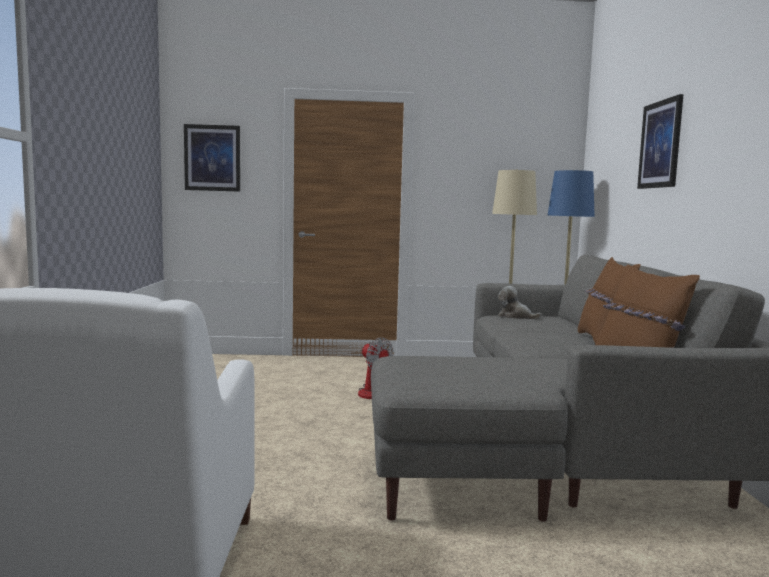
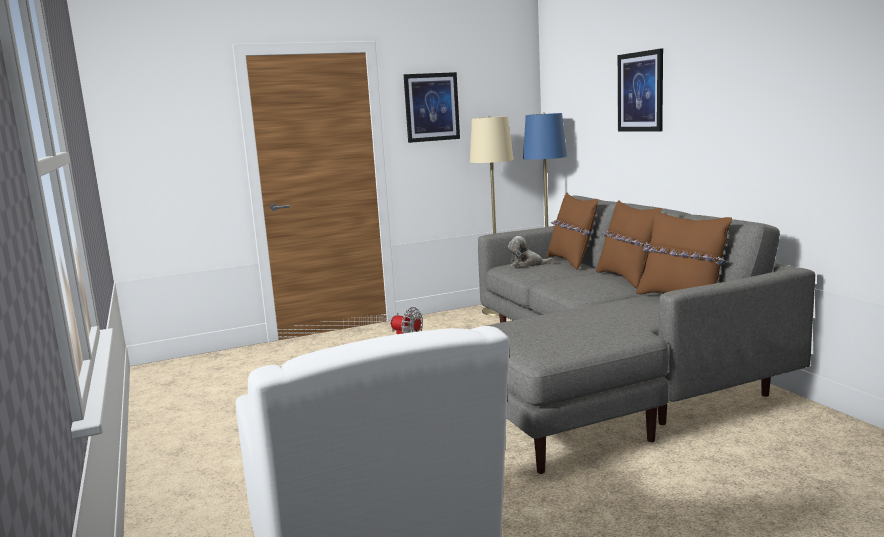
camera: 20 degrees left, 5 degrees up
(212, 158) = (156, 132): picture -> picture (431, 107)
(566, 321) = (572, 262): none -> brown pillow

